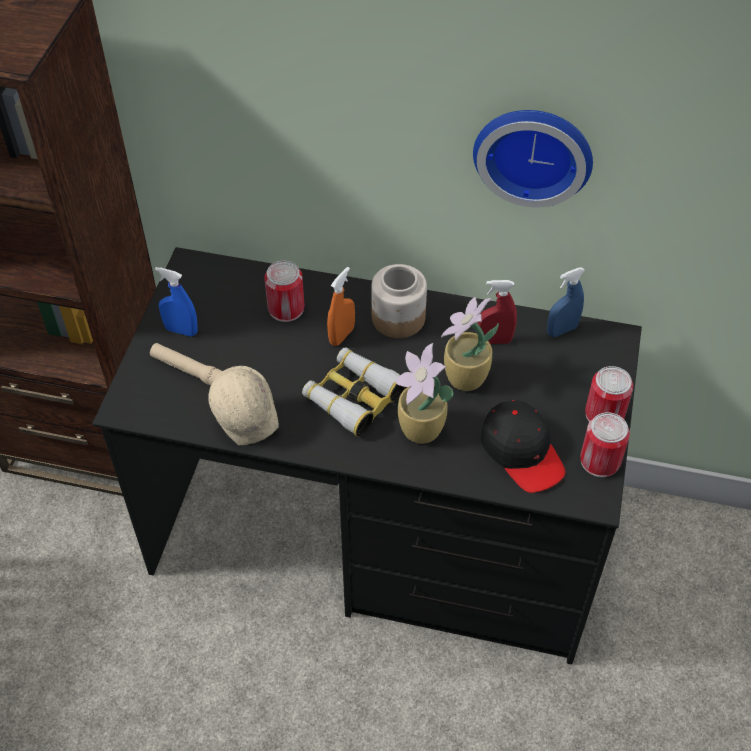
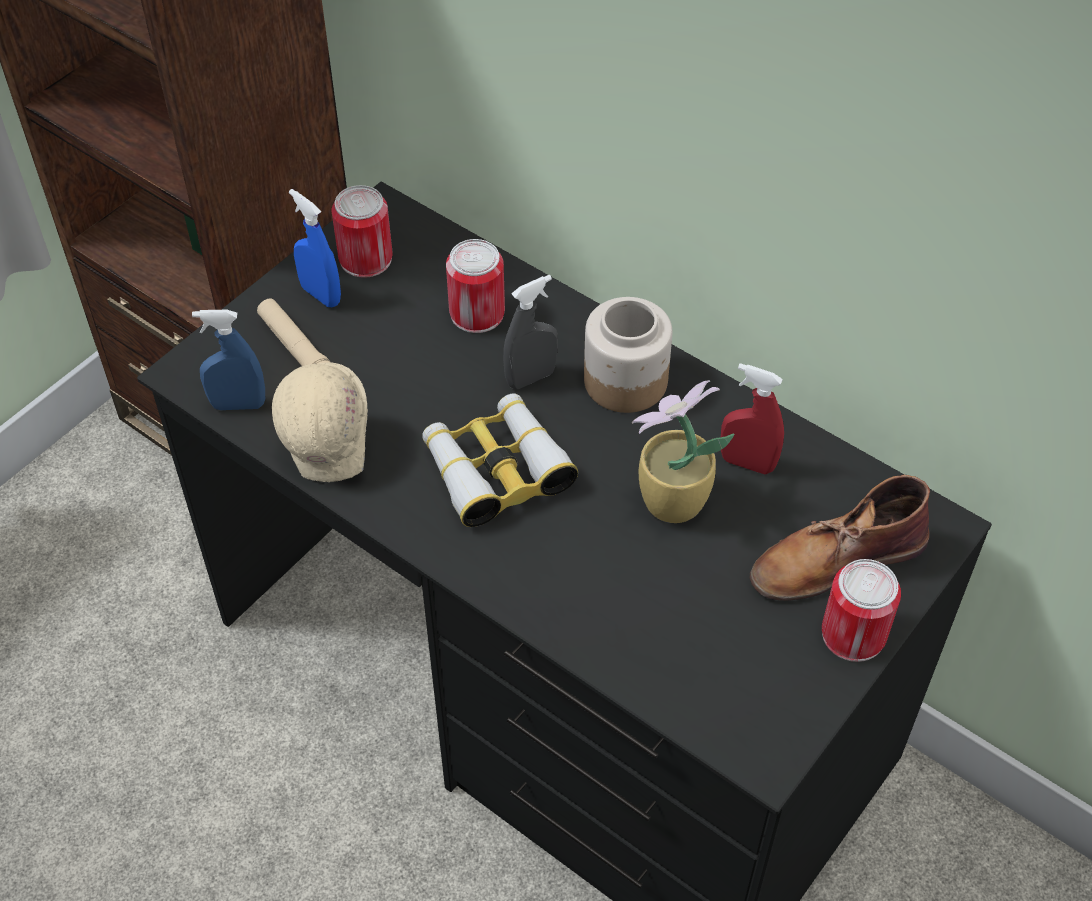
camera: 25 degrees right, 0 degrees up
(341, 335) = (531, 378): orange spray bottle -> grey spray bottle
(421, 431) = (563, 554): potted plant -> none
(522, 452) = (693, 641): black cap -> none
(533, 151) = (863, 182): wall clock -> none
(562, 330) = (860, 484): blue spray bottle -> blue spray bottle (238, 404)
(572, 376) = (835, 559): none -> brown boot
(600, 460) = (805, 701): can -> can (365, 259)

